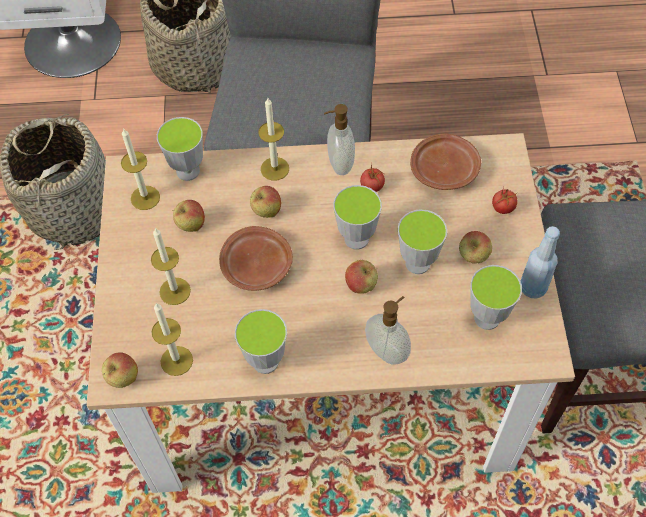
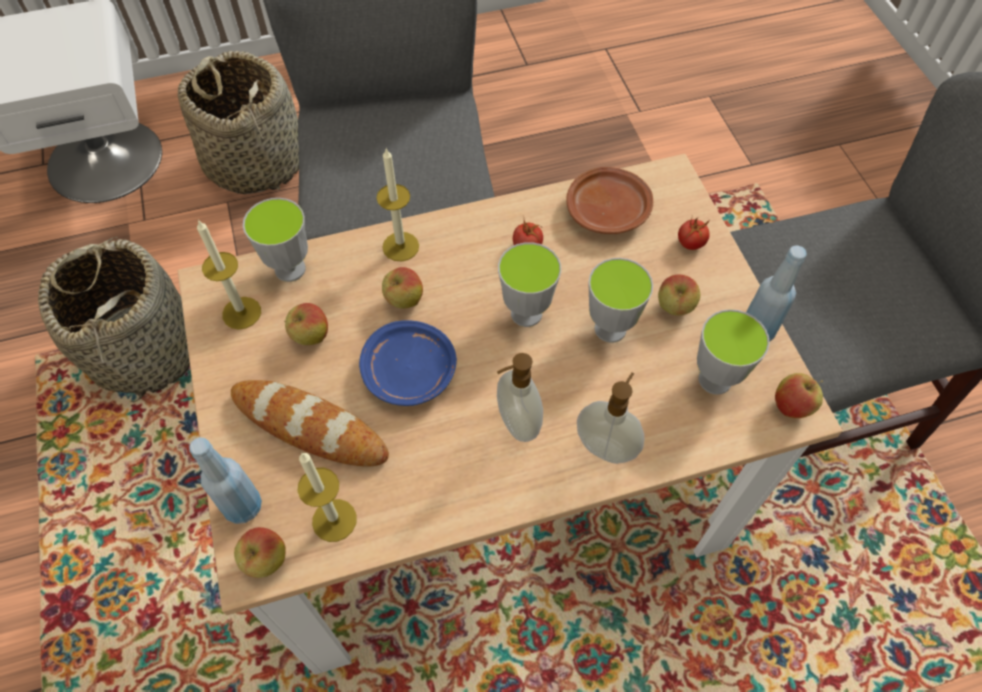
camera: 15 degrees left, 0 degrees up
(115, 338) = (243, 506): none -> blue bottle
(175, 291) = (309, 426): candle -> bread
(257, 266) = (410, 372): brown plate -> blue plate
(265, 361) = (453, 495): cup -> none
(339, 164) = (479, 226): soap dispenser -> soap dispenser (516, 423)
(361, 286) = (549, 371): apple -> apple (791, 407)

